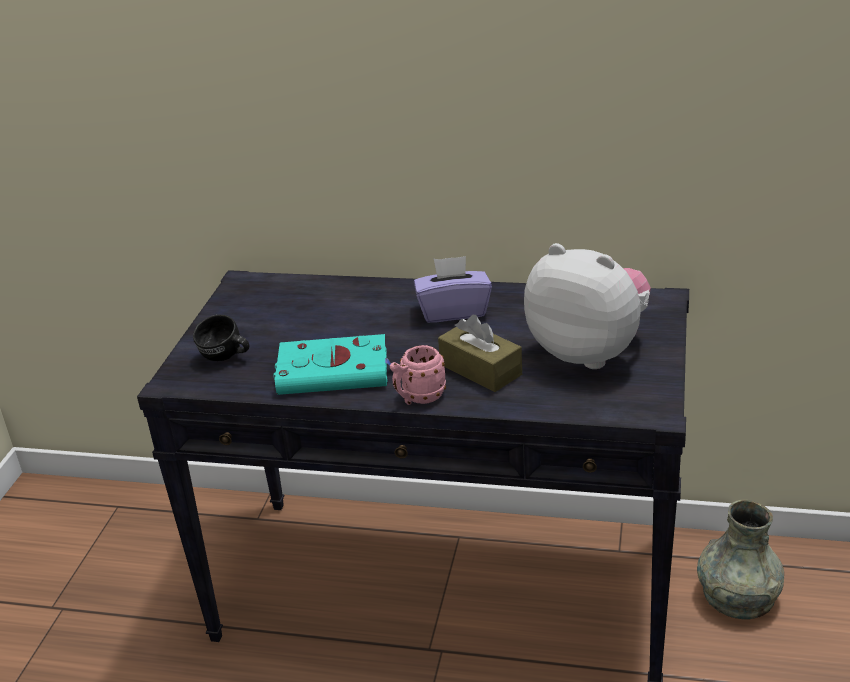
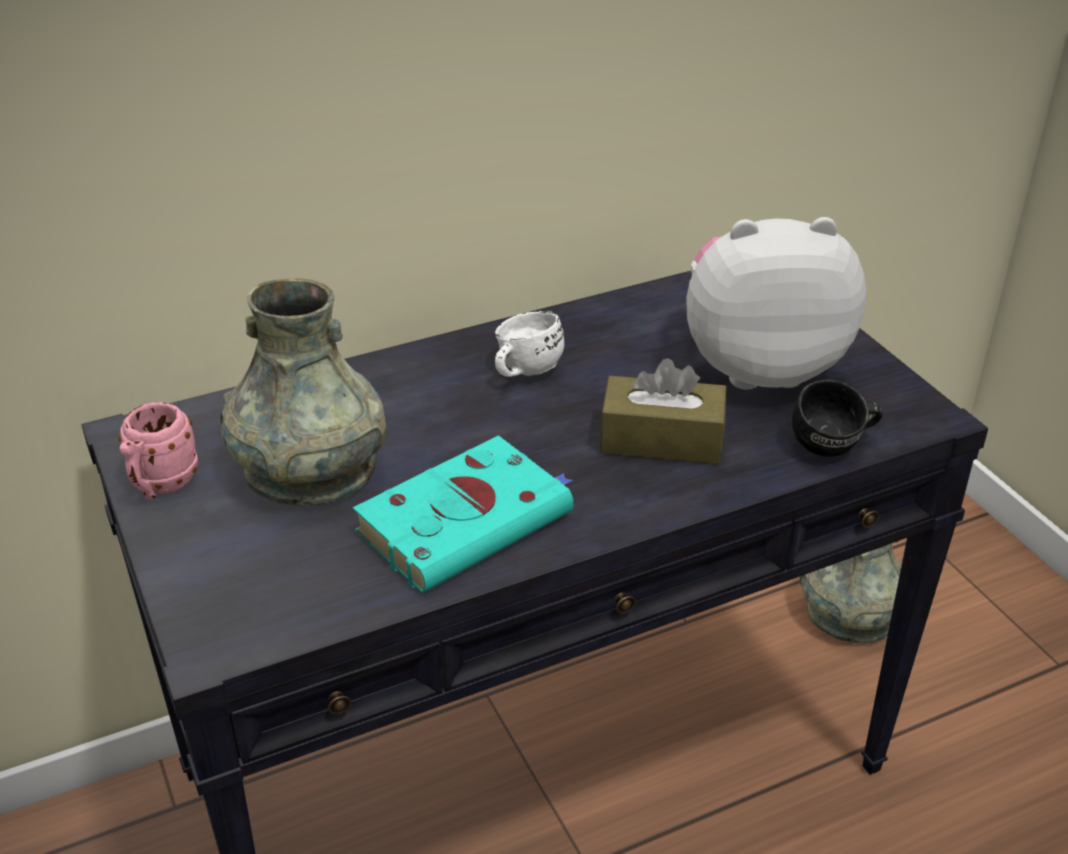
camera: 40 degrees left, 5 degrees up
(225, 358) = (259, 569): black mug -> black mug (834, 447)
(296, 324) = (310, 470): none -> grey vase
(418, 398) = (632, 512): pink mug -> pink mug (160, 486)
(453, 311) = (522, 371): purple tissue box -> white mug

